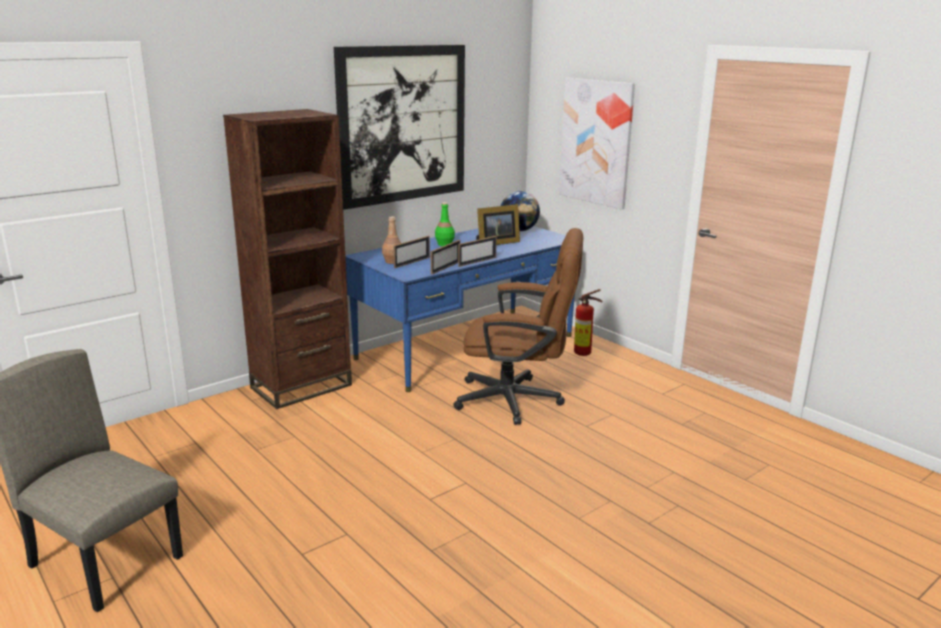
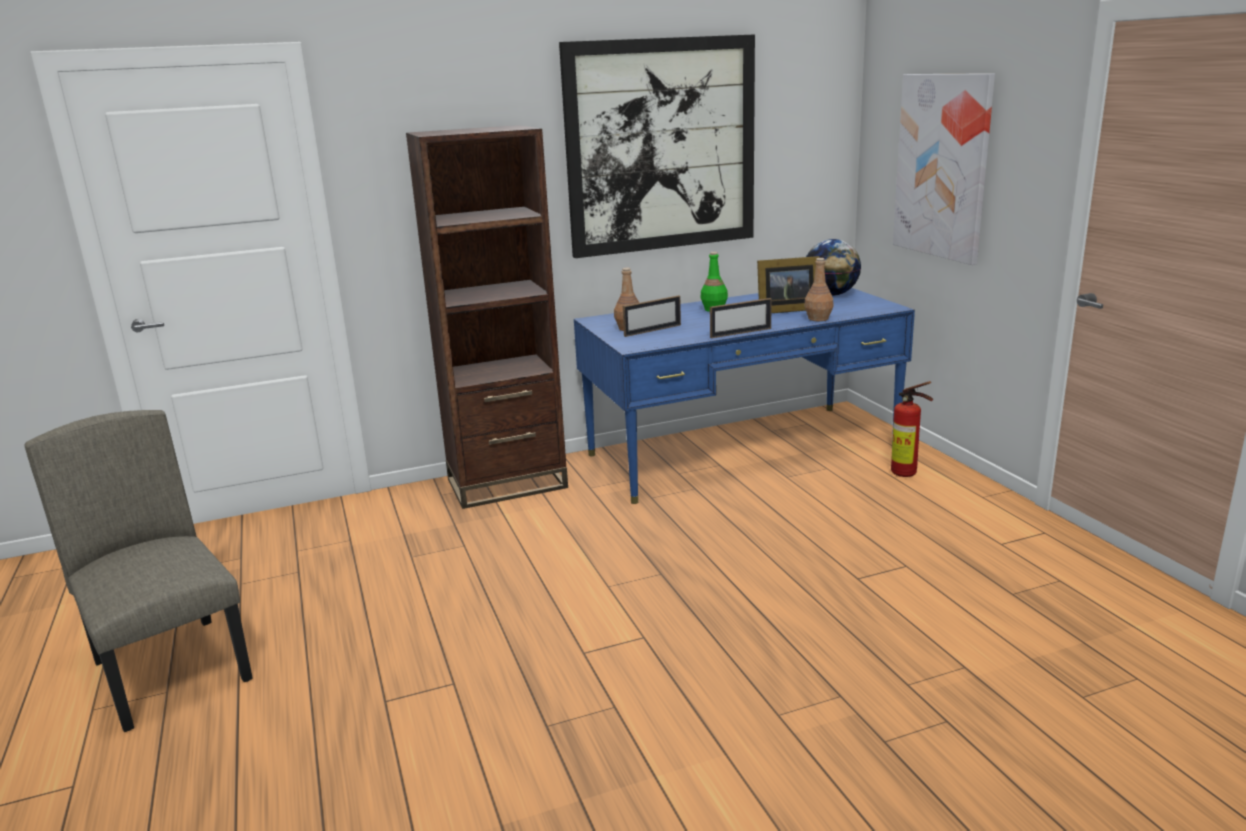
camera: 20 degrees right, 0 degrees up
(445, 267) = (691, 339): picture frame -> none
(518, 400) = (776, 531): brown office chair -> none
(523, 249) = (818, 318): none -> brown bottle

